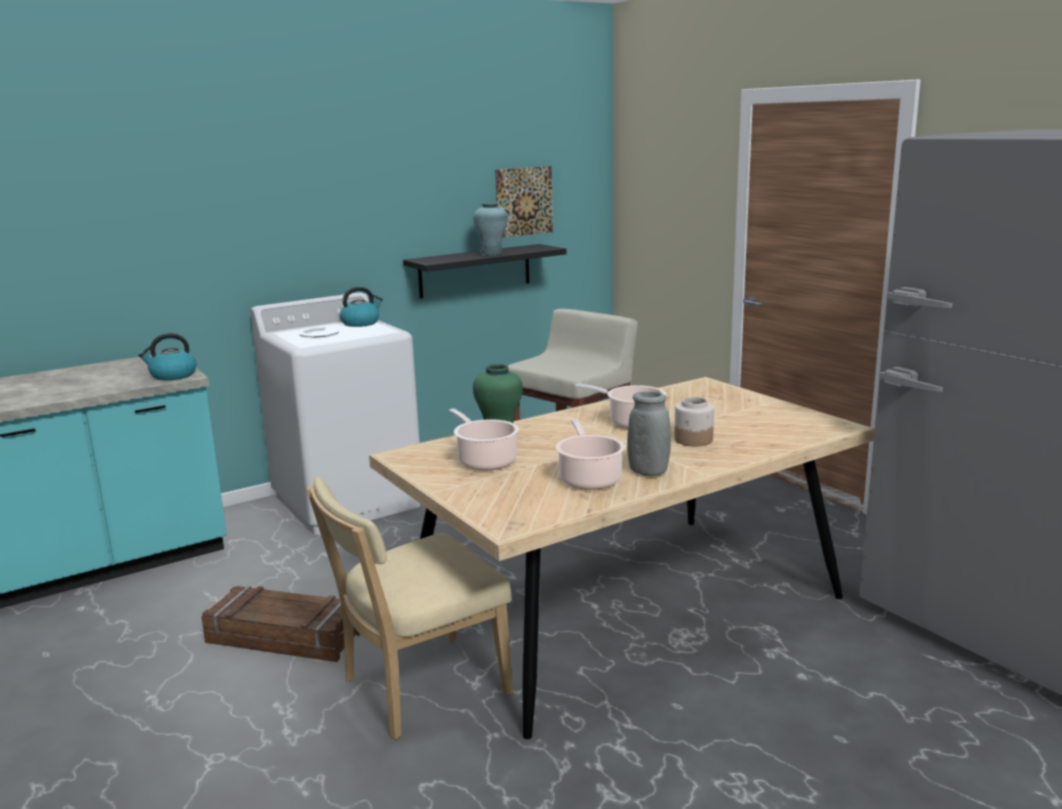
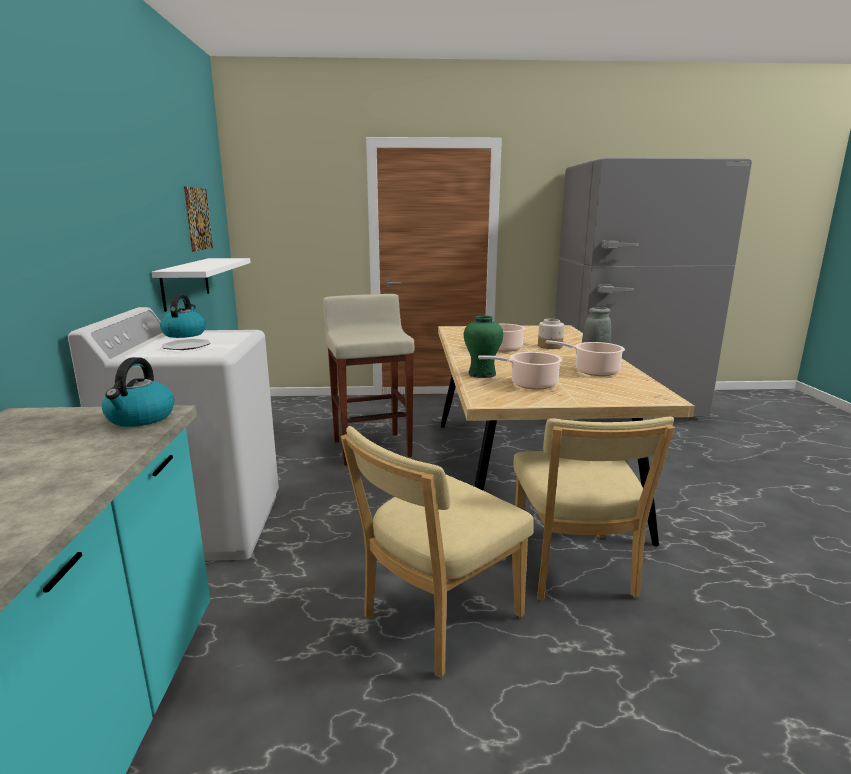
camera: 60 degrees left, 0 degrees up
(285, 636) = (436, 619): crate -> beige chair
(475, 270) = (186, 283): black shelf -> white shelf
(491, 254) = (215, 263): turquoise vase -> none

